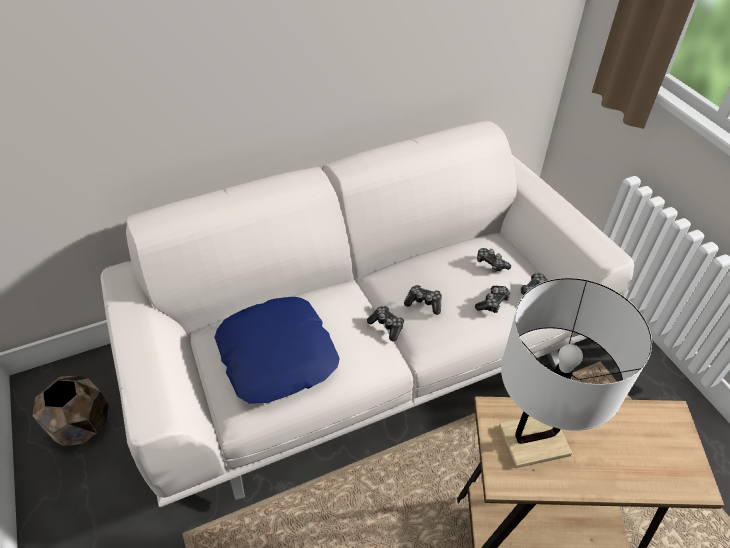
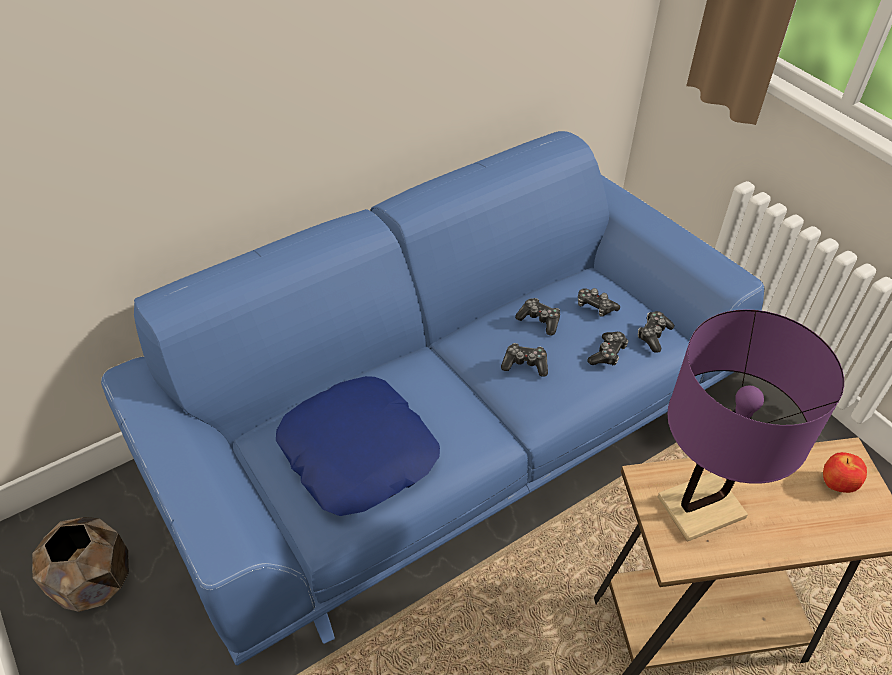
camera: 10 degrees left, 0 degrees up
(366, 350) = (447, 434): white sofa -> blue sofa
(387, 326) = (485, 398): game controller -> game controller (539, 320)
(533, 441) = (701, 507): white table lamp -> purple table lamp
(657, 439) = (836, 485): none -> apple

